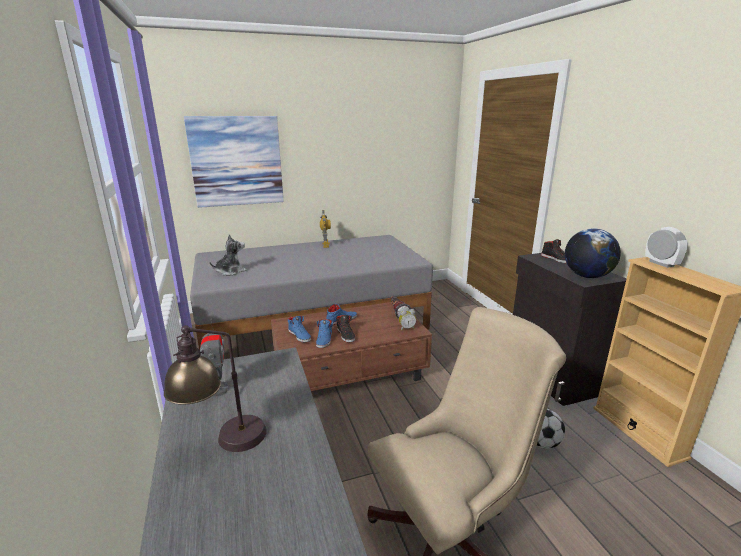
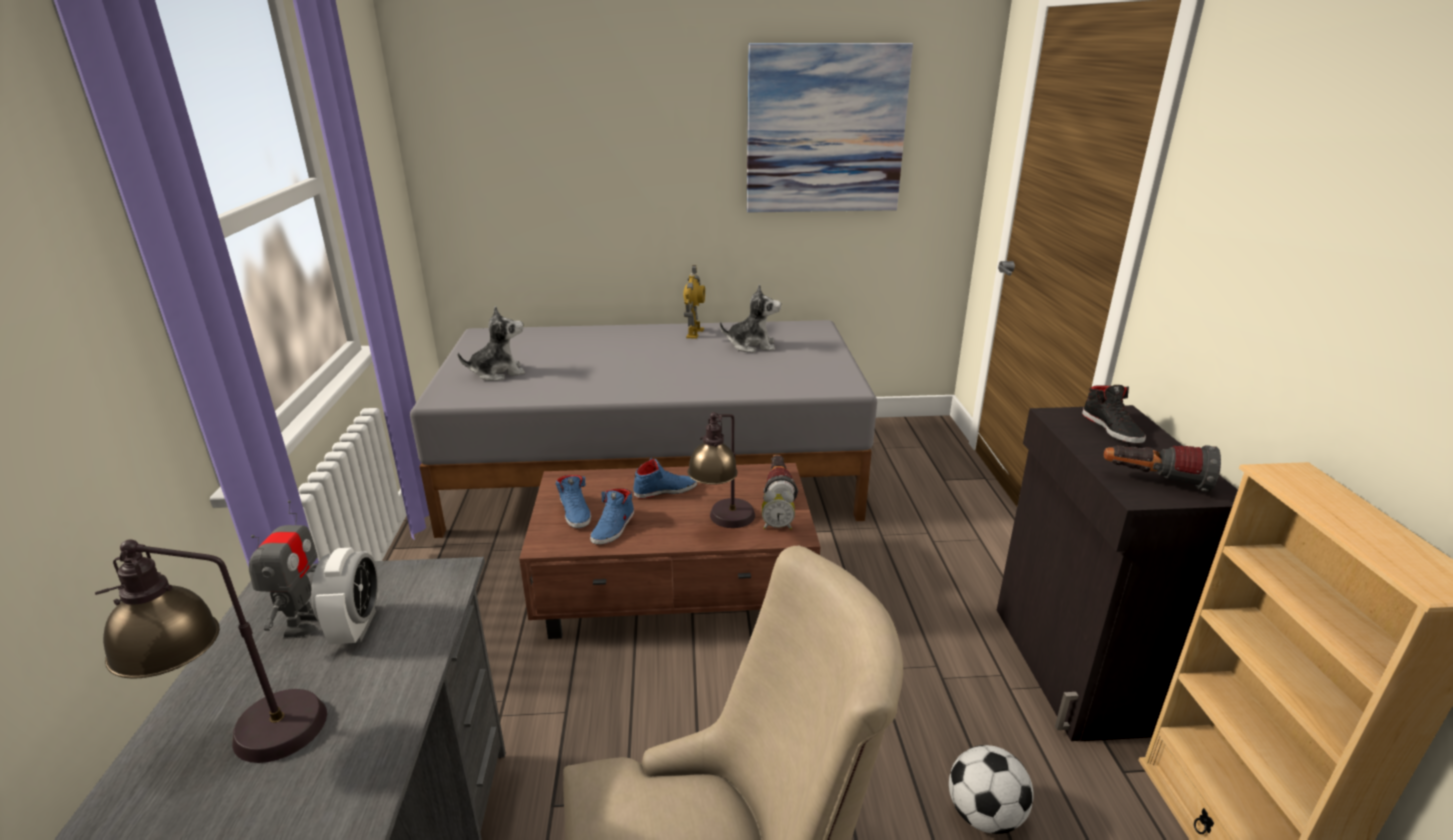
camera: 15 degrees right, 5 degrees up
(236, 161) = (539, 166): picture -> picture (825, 130)
(346, 335) = (656, 523): black shoe -> none
(359, 248) = (752, 346): none -> plush toy
(379, 331) = (723, 524): none -> table lamp
(587, 276) = (1154, 481): globe -> flashlight
(661, 264) = (1315, 488): alarm clock -> alarm clock (356, 627)

